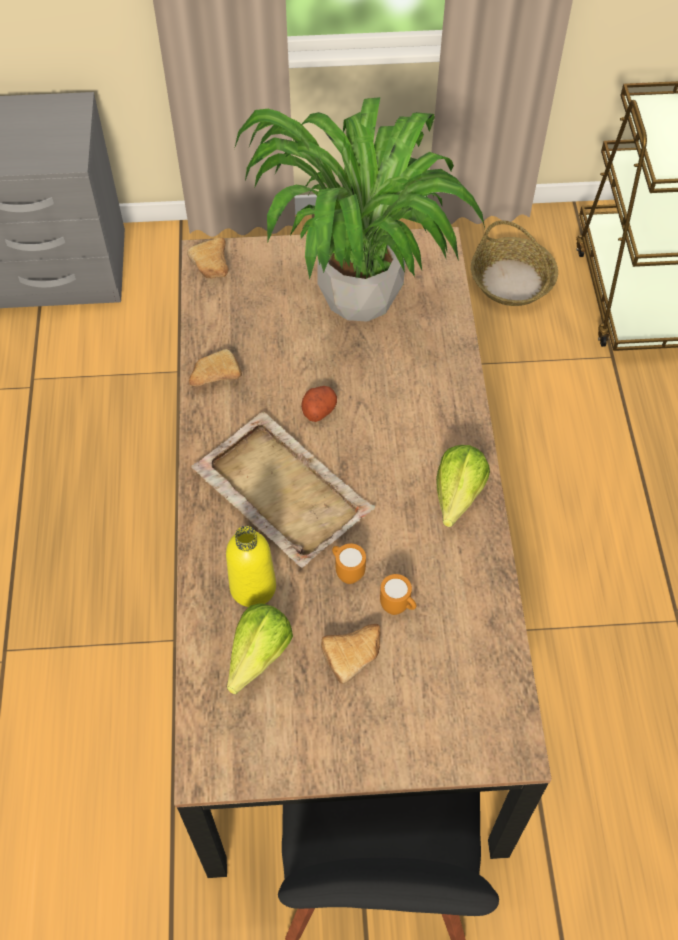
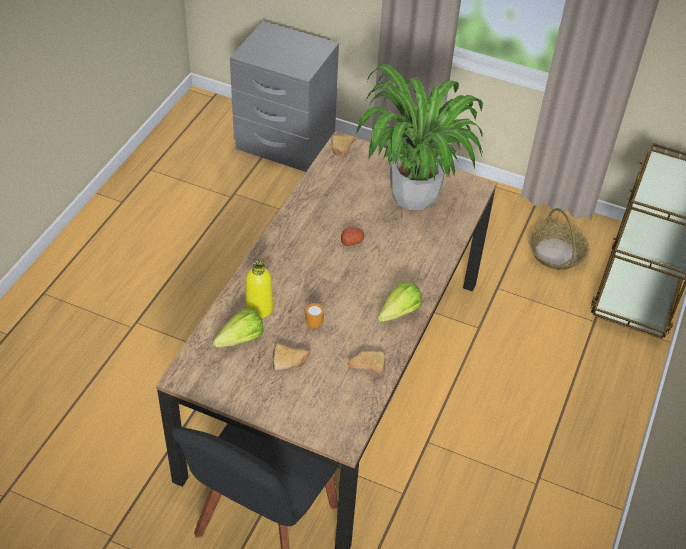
camera: 25 degrees right, 10 degrees down
(213, 377) = (306, 203): bread -> bread (366, 366)
(281, 490) = (305, 270): beige tray -> none
(398, 607) = (329, 350): orange mug -> none

